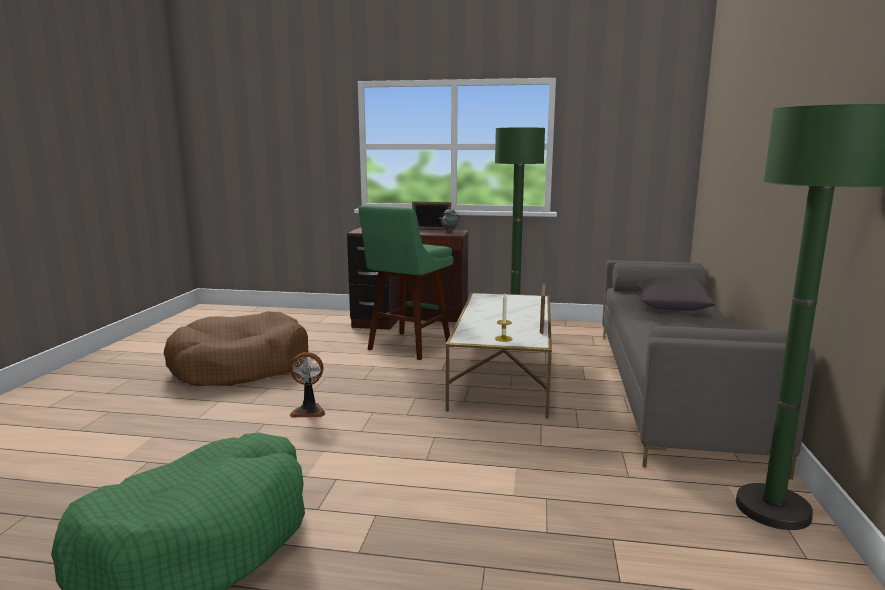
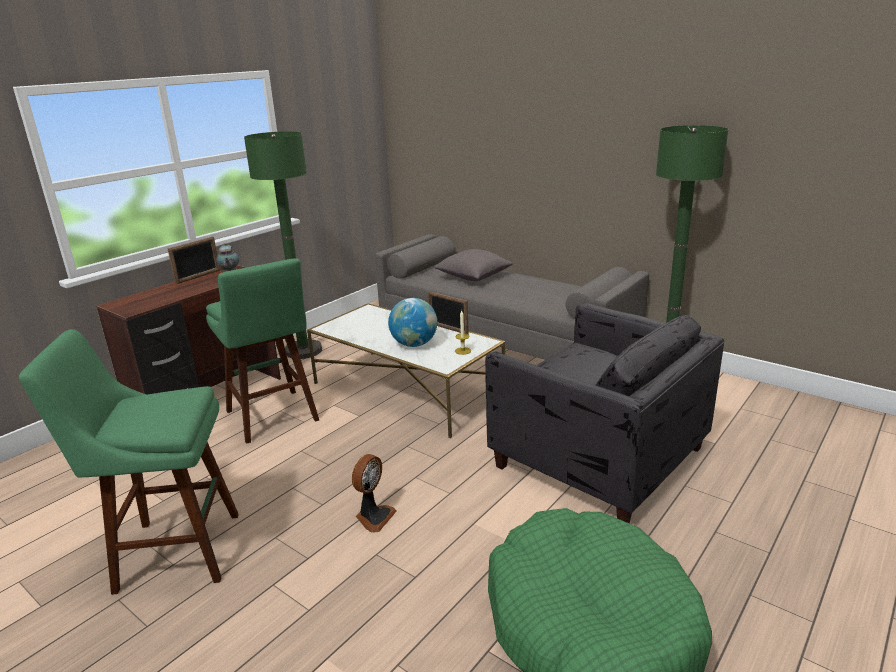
camera: 60 degrees left, 10 degrees up
(240, 366) = (172, 552): brown dog bed -> green stool
(489, 493) = (599, 457): none -> grey armchair
(491, 322) = (414, 344): none -> globe

